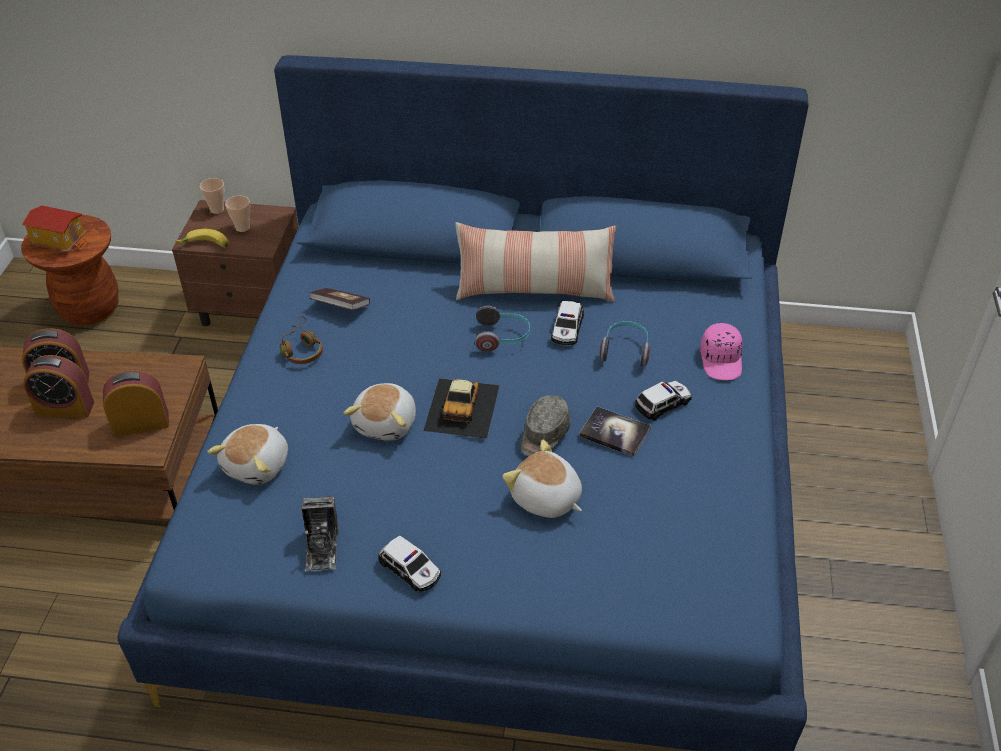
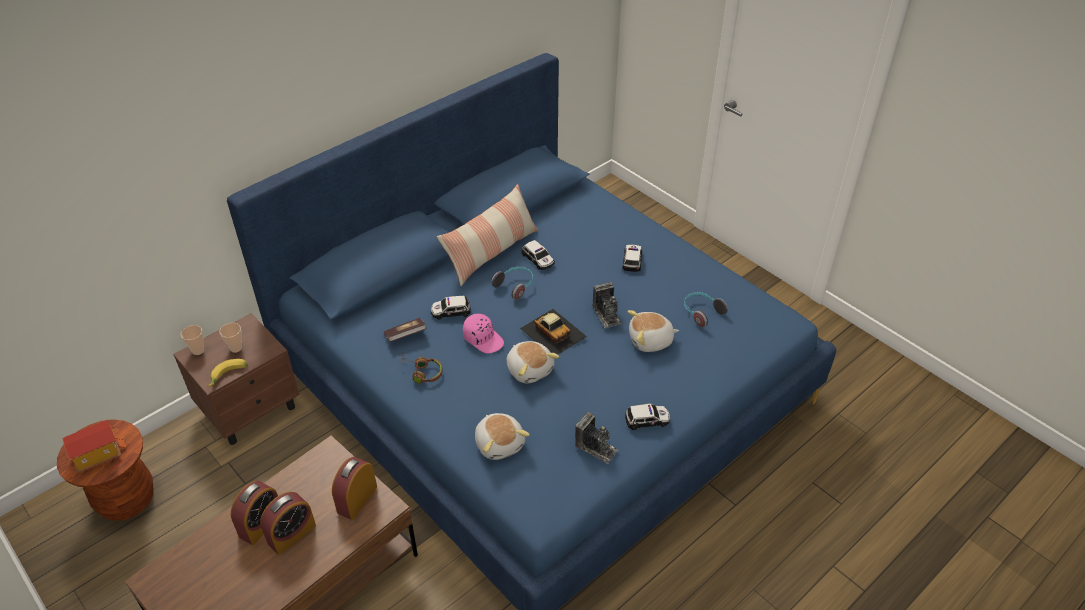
camera: 50 degrees left, 0 degrees up
(410, 315) = (450, 311): none -> toy car
(543, 435) = (607, 314): grey cap -> camera
(615, 432) = (633, 289): book -> none
(625, 350) = (580, 249): headphones -> headphones (701, 312)
(722, 360) = (624, 223): pink cap -> pink cap (483, 339)

